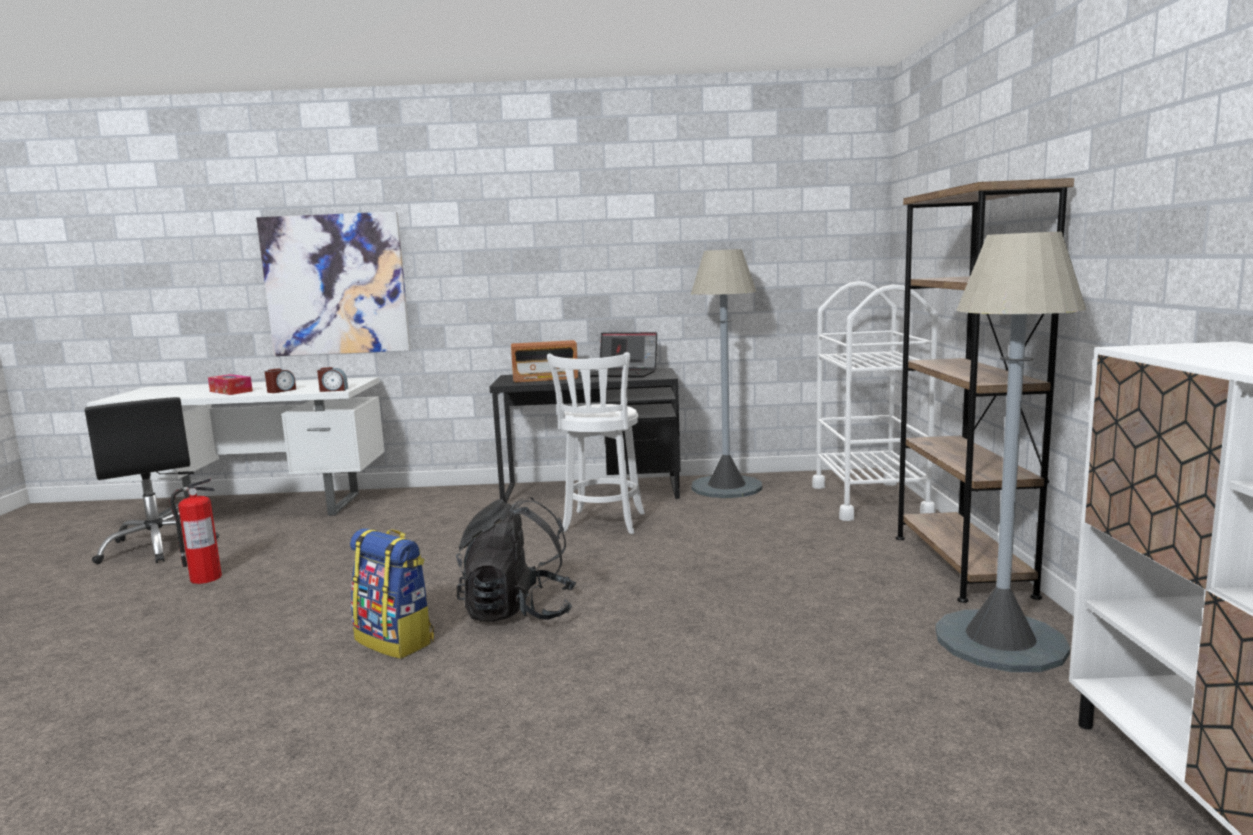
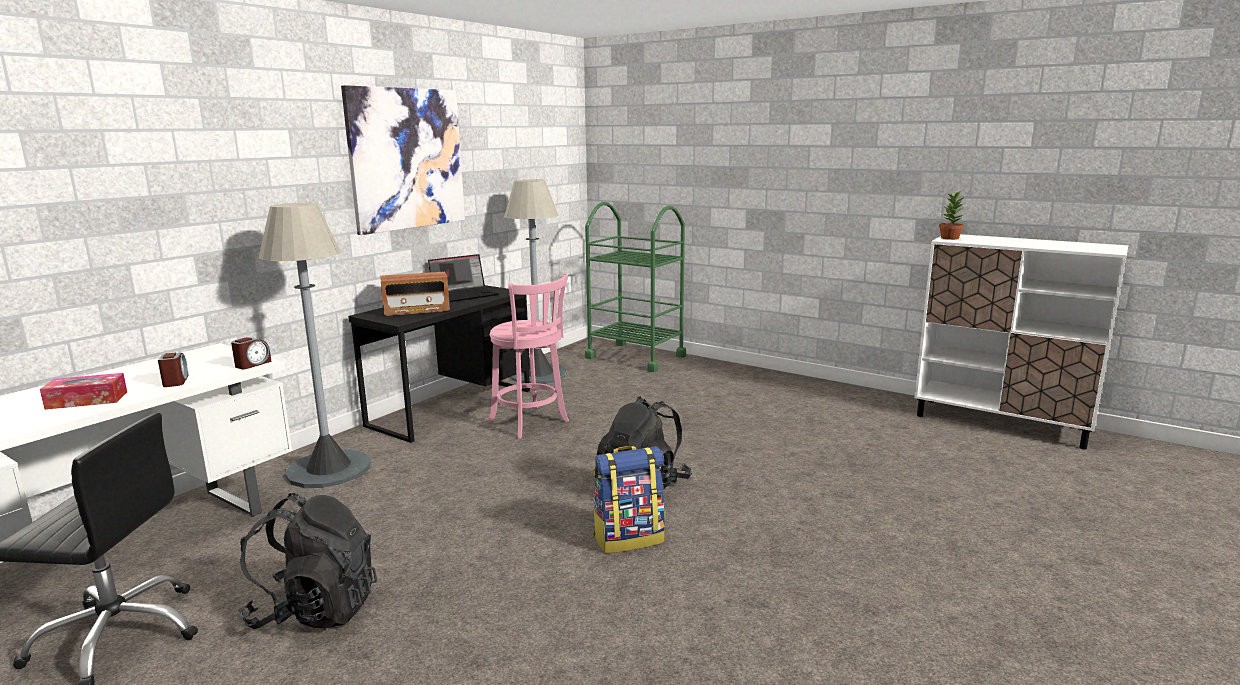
camera: 55 degrees left, 5 degrees up
(205, 578) = (315, 610): fire extinguisher -> black backpack
(336, 285) = (150, 235): picture -> picture (407, 159)
(545, 378) = (416, 310): radio -> radio turned 45 degrees clockwise
(602, 524) = (531, 423): white stool -> pink stool
(870, 500) = (635, 357): white cart -> green cart
(961, 565) = (752, 375): brown bookcase -> none
(999, 641) = (838, 400): grey floor lamp -> grey floor lamp (328, 469)
(1166, 347) = (949, 238): none -> potted plant

